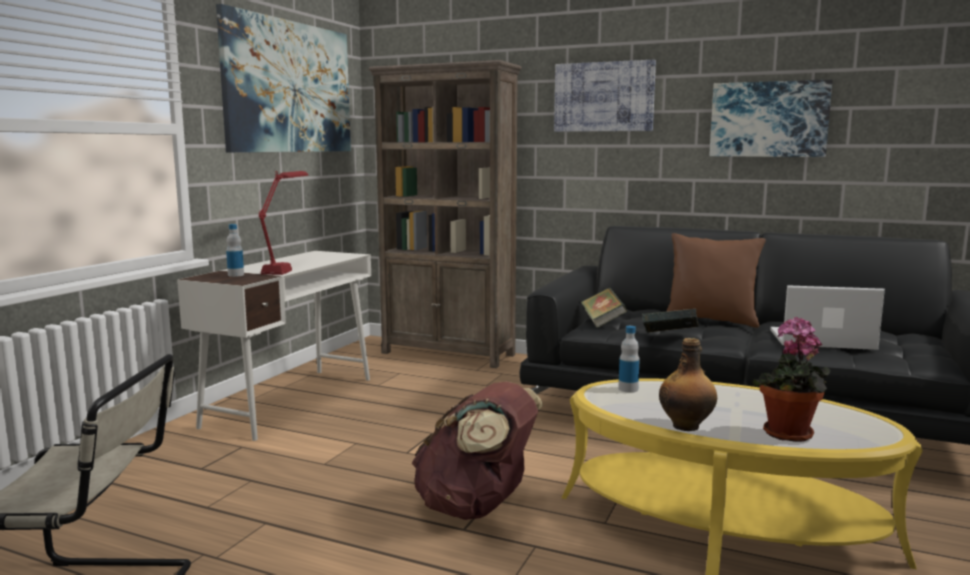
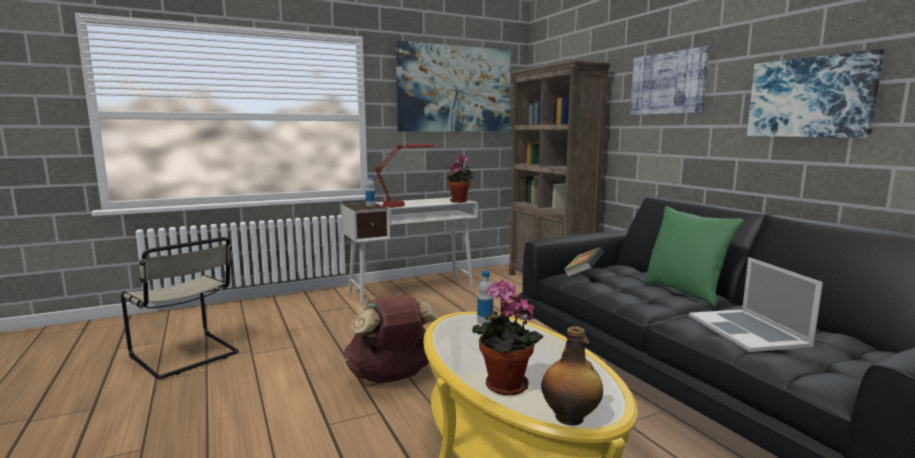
camera: 40 degrees right, 0 degrees up
(345, 255) = (460, 201): none -> potted plant
(669, 337) = (604, 295): book -> none
(686, 426) = (452, 355): bottle -> bottle (570, 418)
(711, 321) = (685, 292): brown pillow -> green pillow
(821, 340) = (747, 330): laptop -> laptop turned 150 degrees counterclockwise

